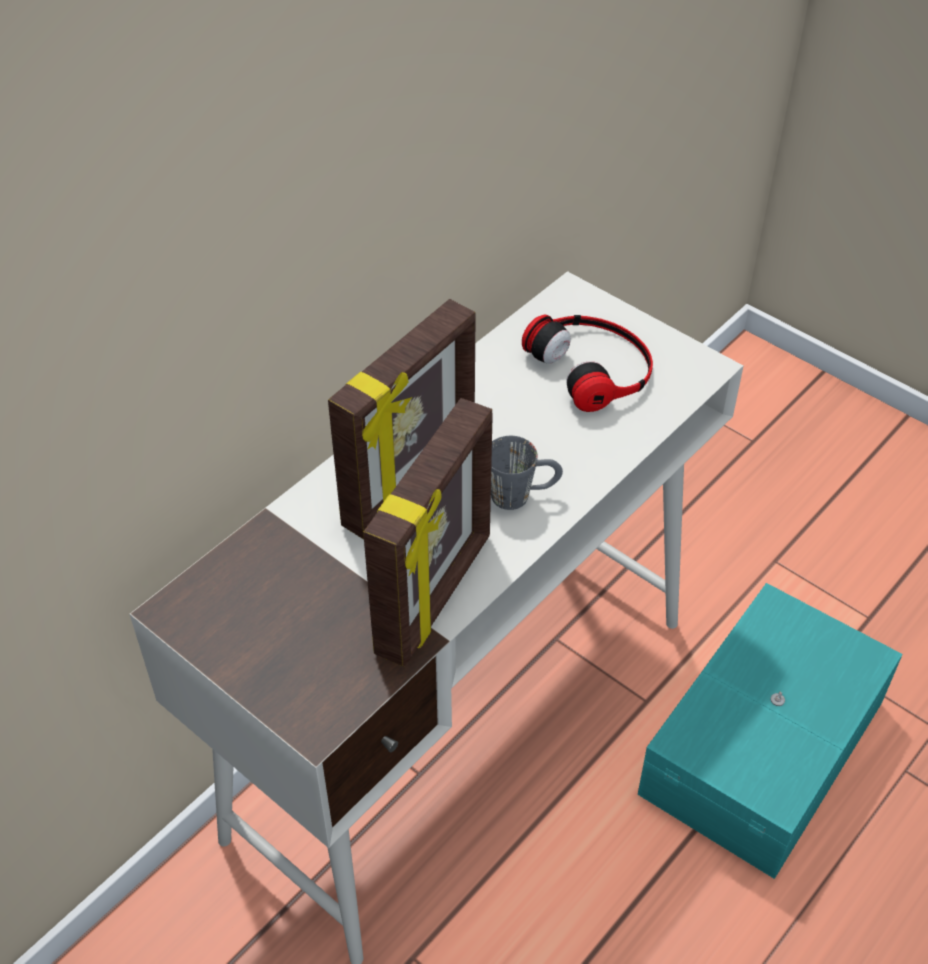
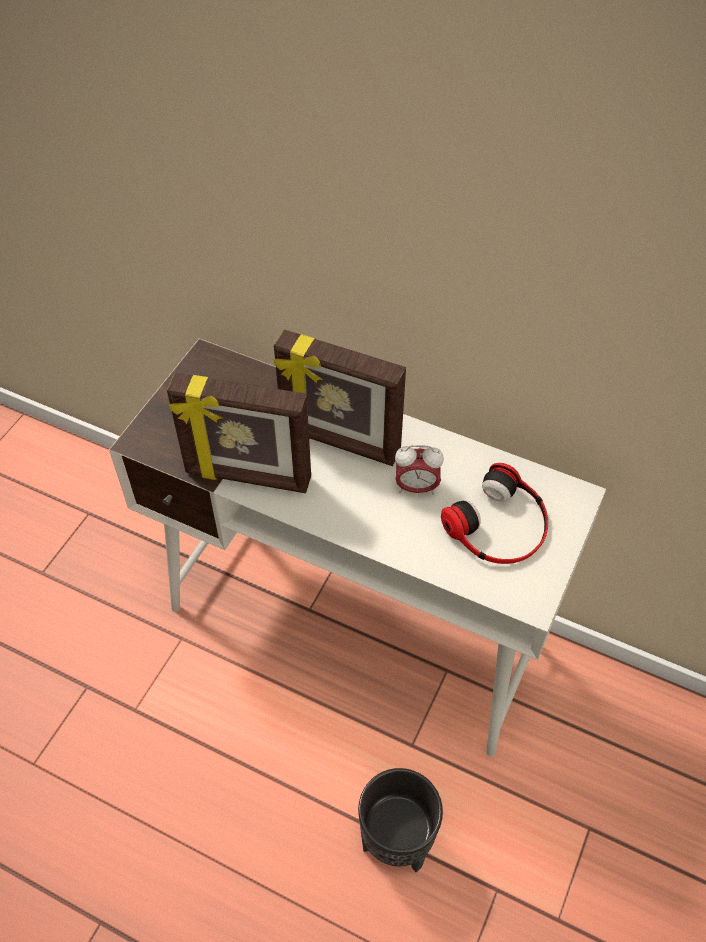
camera: 75 degrees right, 5 degrees up
(514, 425) = (416, 487): none -> alarm clock
(522, 494) = (350, 506): grey mug -> none
(767, 748) = (396, 843): turquoise storage box -> black planter

